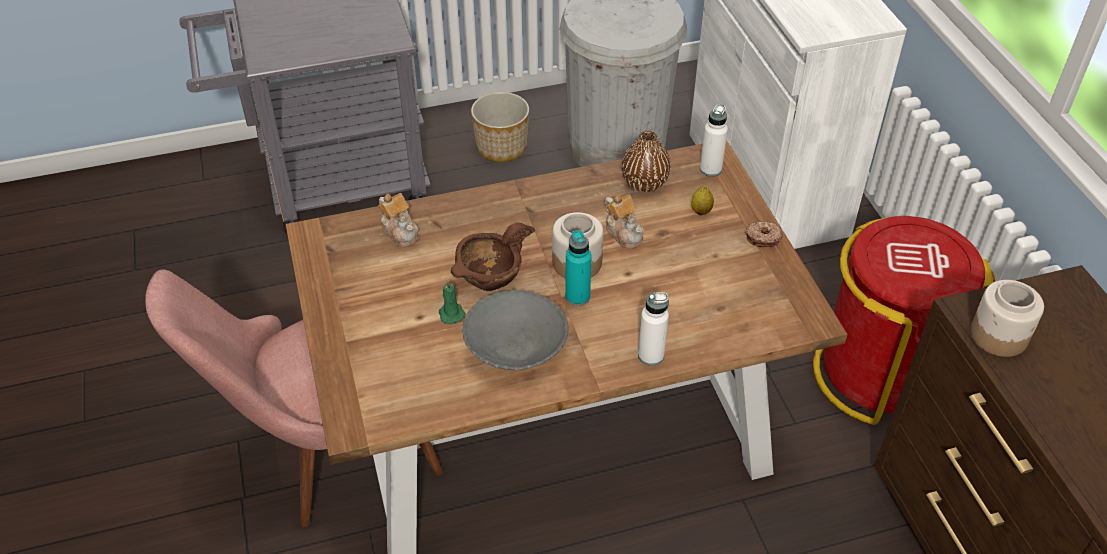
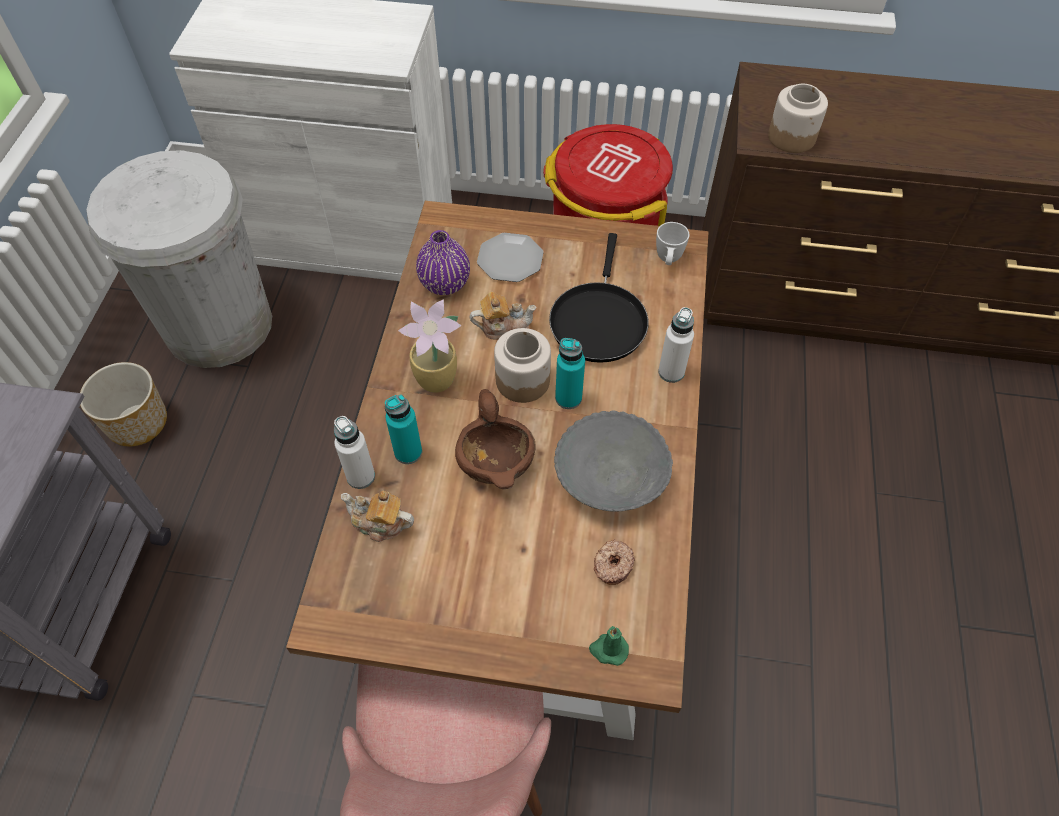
camera: 65 degrees left, 10 degrees up
(400, 231) = (379, 523): teapot -> teapot turned 150 degrees counterclockwise
(451, 313) = (533, 517): green candle -> green candle (608, 650)
(469, 223) = (408, 452): none -> turquoise bottle
(545, 214) = (438, 380): none -> potted plant
(644, 183) = (445, 283): brown vase -> purple vase
(674, 289) = (598, 320): none -> black frying pan
(701, 211) = (510, 259): lemon -> plate
(710, 169) = (459, 228): white bottle -> white bottle (361, 476)
(763, 238) = (570, 232): donut -> donut (612, 565)
(783, 315) = (668, 260): none -> white mug

